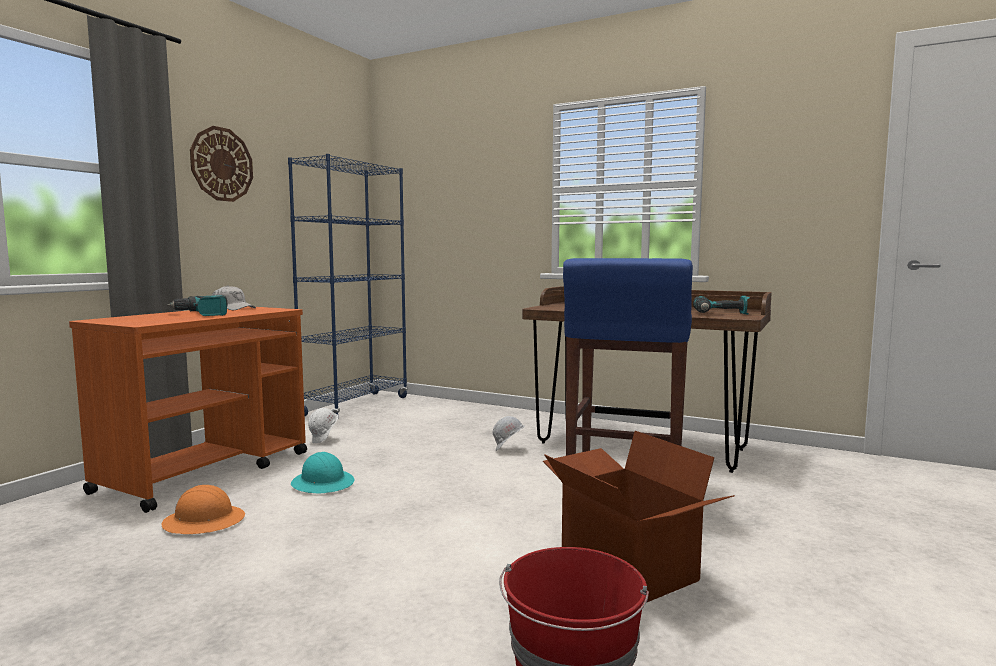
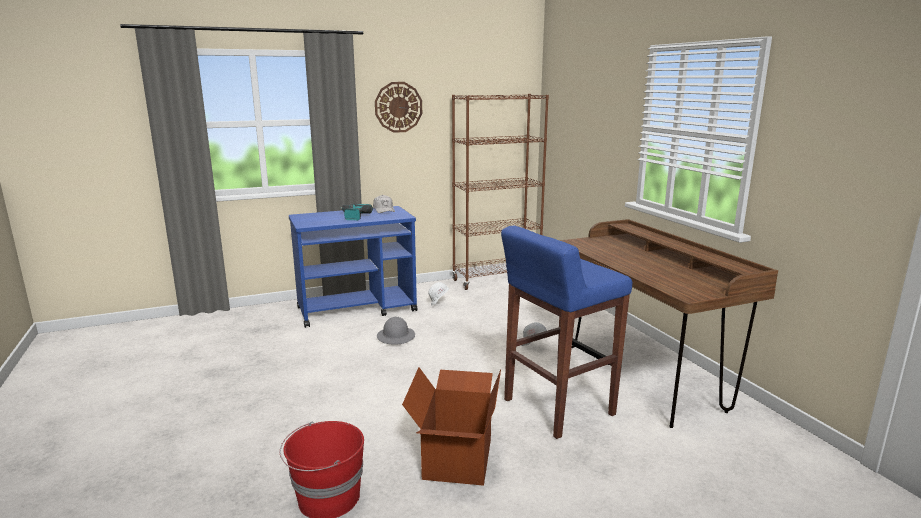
camera: 40 degrees right, 10 degrees up
(204, 521) = (319, 341): orange hard hat -> none
(207, 471) = (357, 309): orange cart -> blue cart
(323, 483) = (396, 336): turquoise hard hat -> grey hard hat
(356, 406) = (496, 280): blue bookcase -> brown bookcase
(720, 314) = (687, 285): power drill -> none

